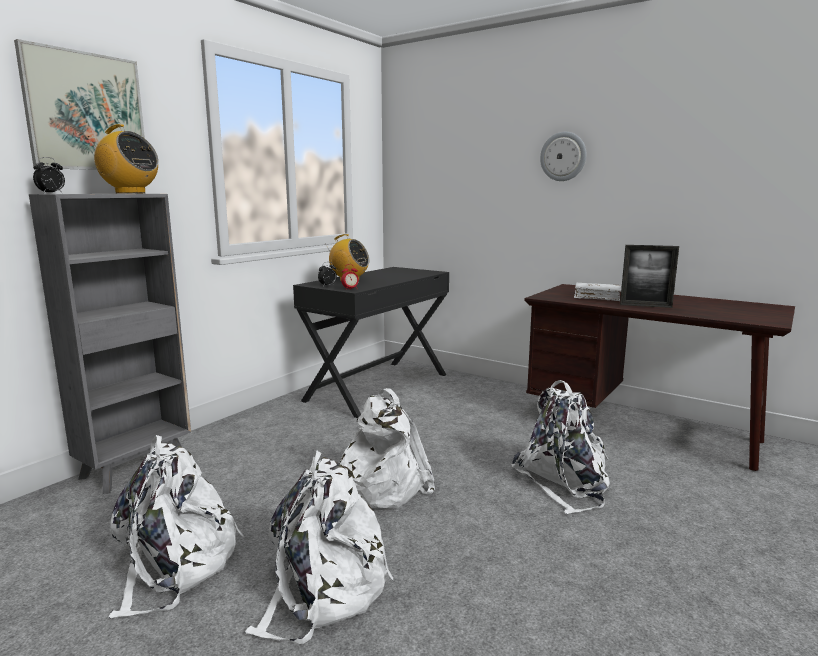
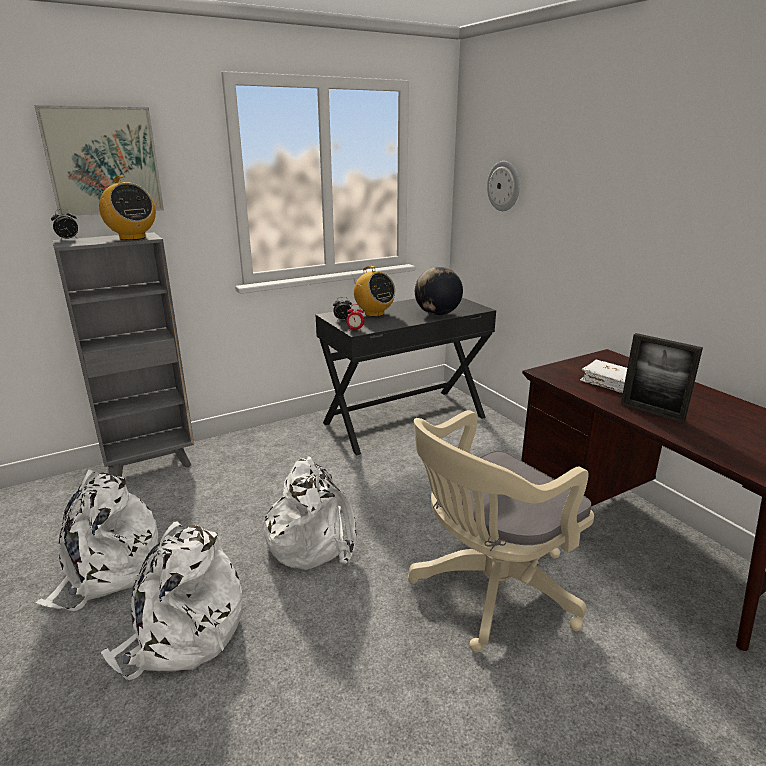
camera: 25 degrees right, 10 degrees up
(405, 276) = (437, 314): none -> globe
(563, 156) = (626, 193): wall clock -> wall clock (504, 186)
(565, 482) = (488, 591): white backpack -> beige office chair

